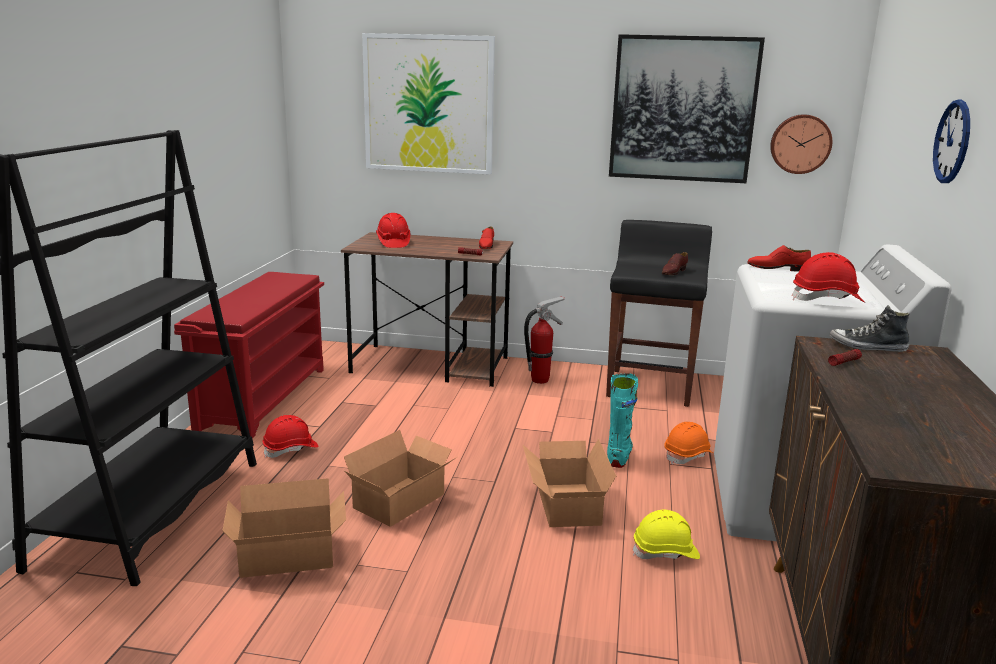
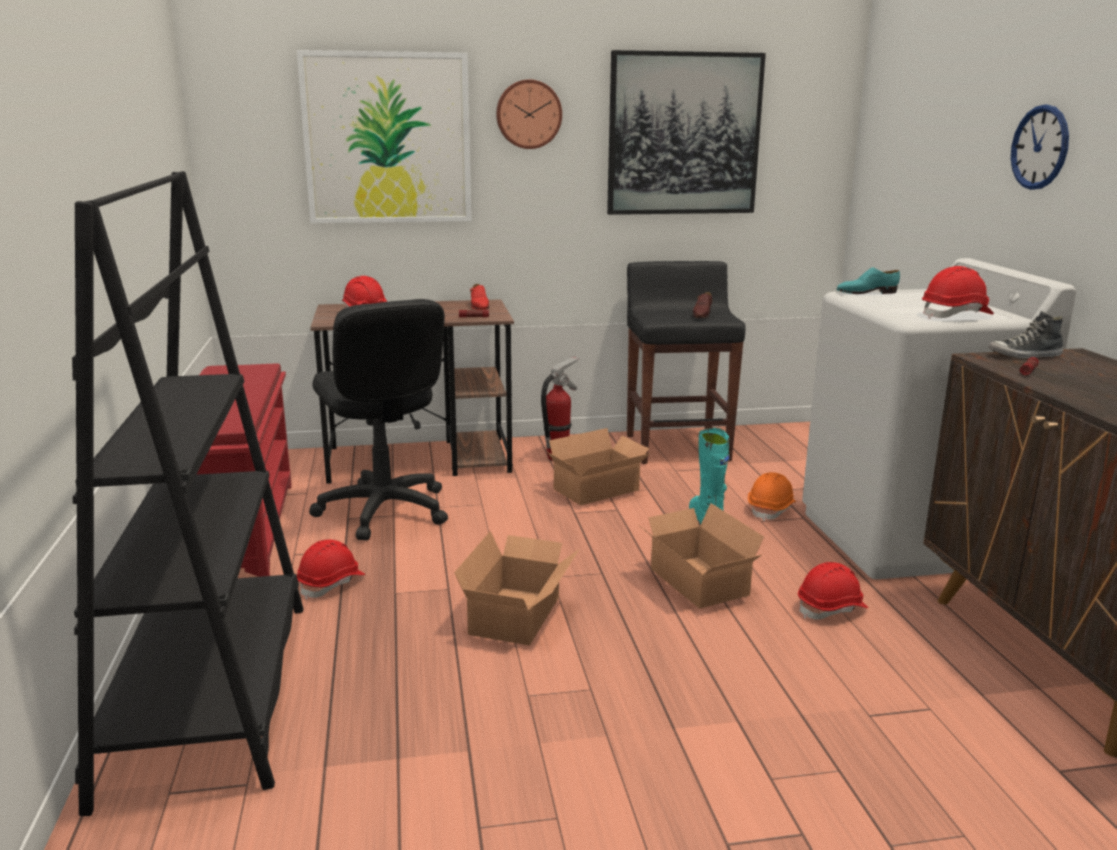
camera: 20 degrees left, 0 degrees up
(289, 557) = (441, 706): cardboard box -> cardboard box (599, 490)
(371, 401) = (383, 510): none -> black office chair
(665, 552) = (831, 609): yellow hard hat -> red hard hat
(777, 268) = (866, 293): red shoe -> turquoise shoe
(800, 144) = (802, 167): wall clock -> wall clock (528, 114)

